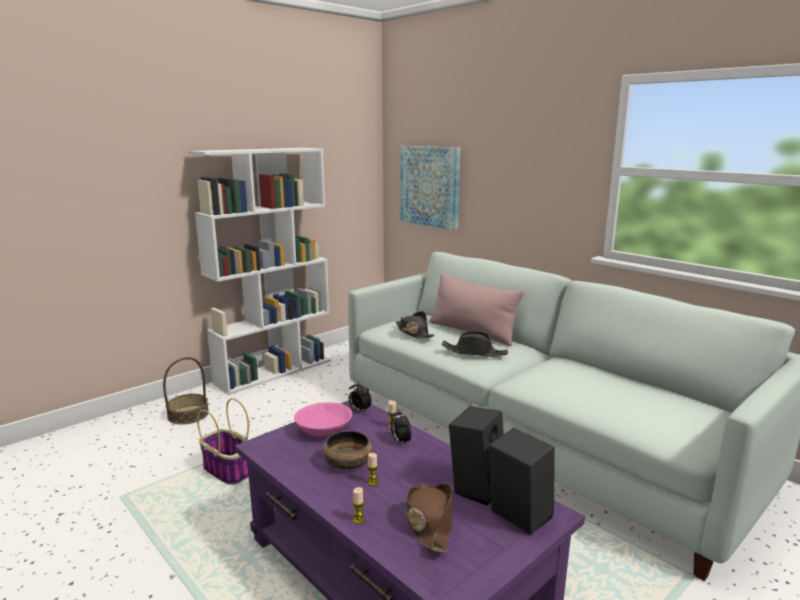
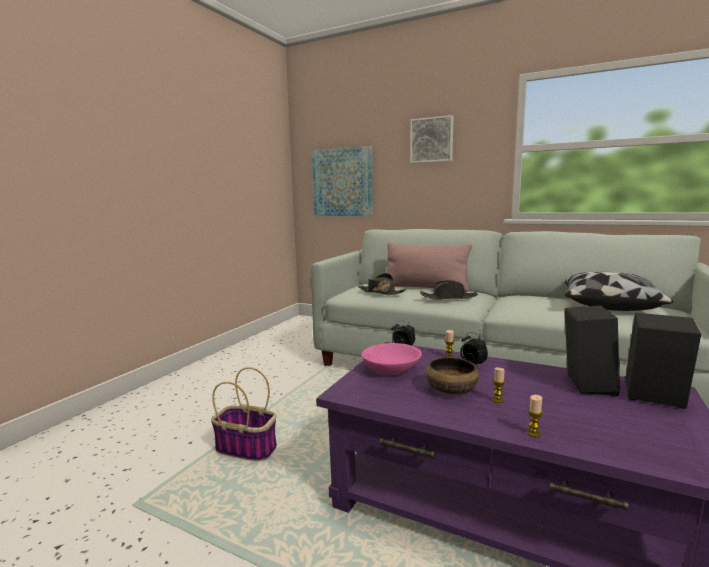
camera: 20 degrees left, 5 degrees down
(188, 414) = (159, 407): basket -> none
(274, 371) = (224, 357): white bookcase -> none
(429, 521) = (594, 419): brown hat -> none
(522, 147) = (432, 140): none -> picture
(644, 395) = (607, 305): none -> pillow

